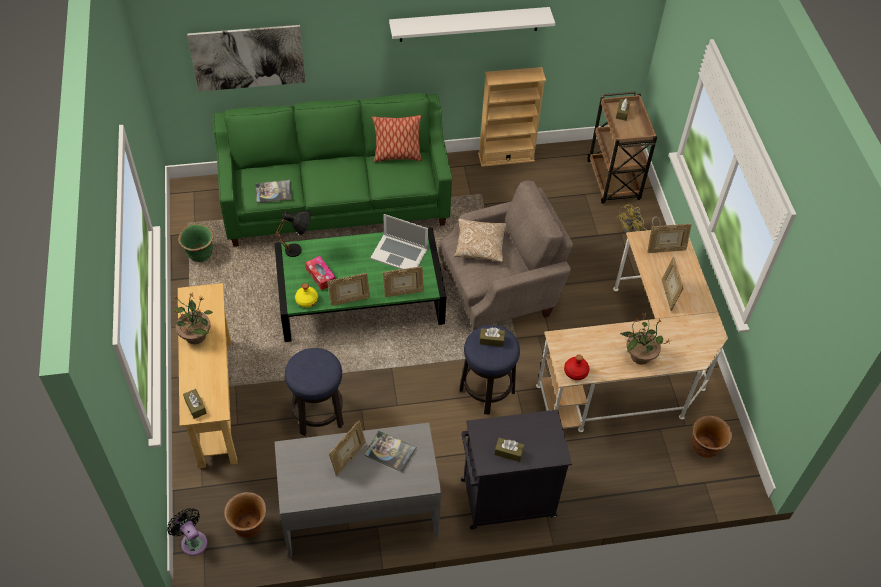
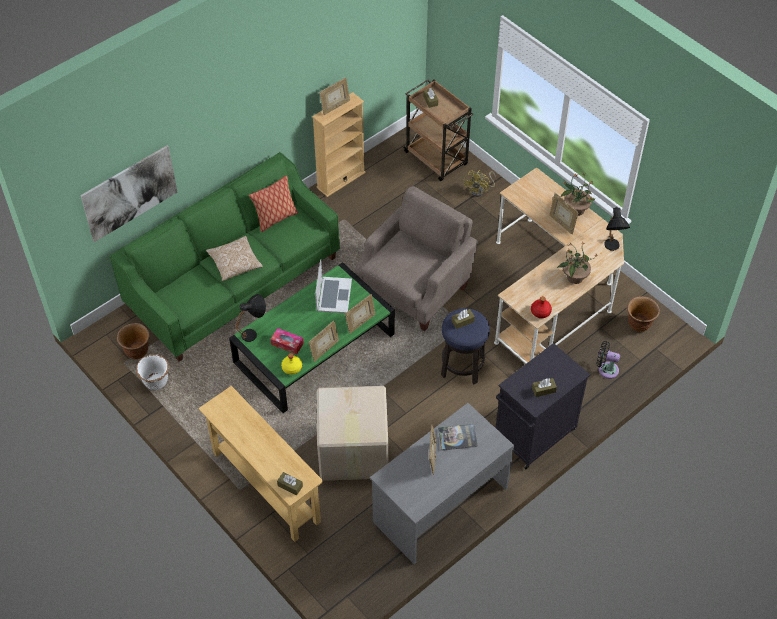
camera: 30 degrees left, 0 degrees up
(192, 541) = (333, 595): black fan -> black fan (606, 369)
(196, 335) = (244, 435): potted plant -> potted plant (576, 209)
(200, 254) = (156, 382): green planter -> white planter
(248, 525) = (366, 560): brown planter -> brown planter (137, 351)
(273, 192) = (201, 296): book -> none
(318, 414) = (352, 452): stool -> cardboard box
(399, 253) = (333, 295): laptop -> laptop turned 75 degrees counterclockwise
(469, 24) = (293, 83): white shelf -> none
(480, 246) = (395, 257): pillow -> pillow (235, 264)
(665, 250) = (536, 191): picture frame -> picture frame (335, 107)
(703, 347) = (611, 249): none -> black table lamp

